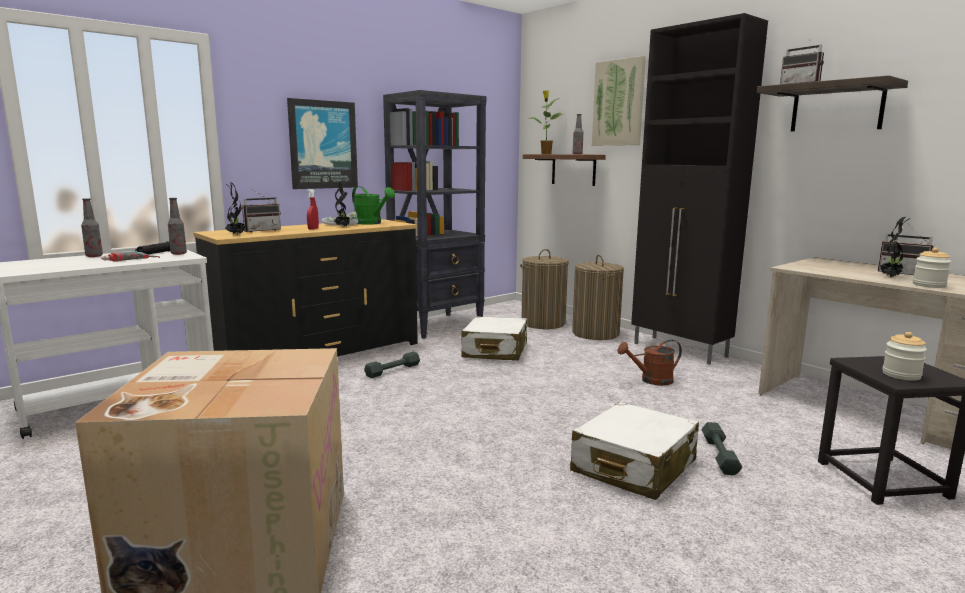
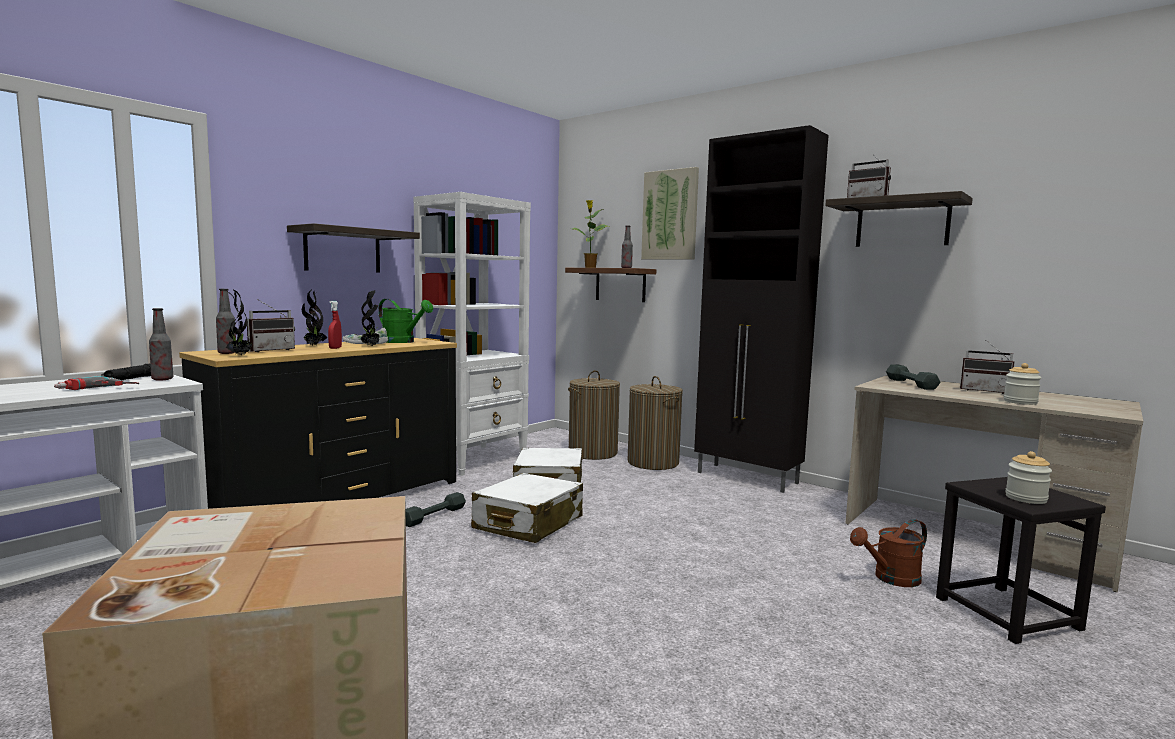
camera: 10 degrees left, 5 degrees down
(94, 256) = (41, 383): bottle -> bottle (227, 353)
(323, 145) = (343, 250): picture -> shelf
(437, 325) = (474, 459): black bookcase -> white bookcase
(633, 467) = (749, 620): white suitcase -> white suitcase (528, 524)
(651, 380) = (730, 514): brown watering can -> brown watering can (891, 579)
(720, 455) = (835, 598): grey dumbbell -> grey dumbbell (911, 384)
(891, 277) = (977, 394): potted plant -> potted plant (313, 345)

